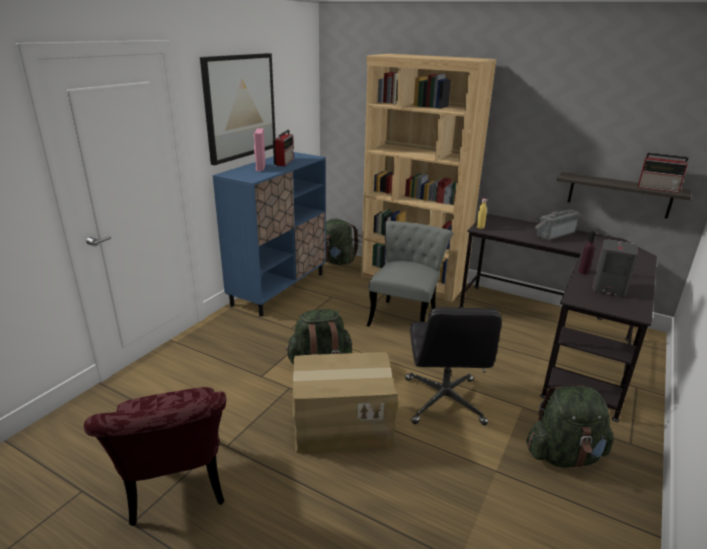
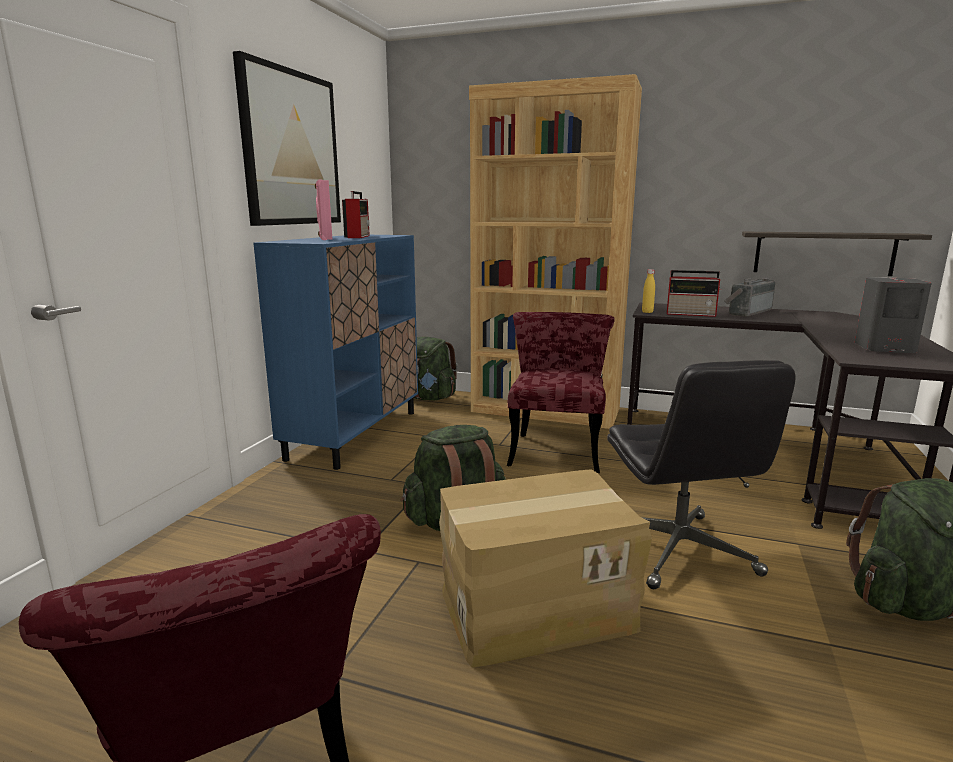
camera: 10 degrees left, 10 degrees down
(405, 315) = (556, 448): grey chair -> red chair
(583, 272) = (830, 337): purple bottle -> none
(659, 188) = (881, 233): radio -> radio (692, 314)

